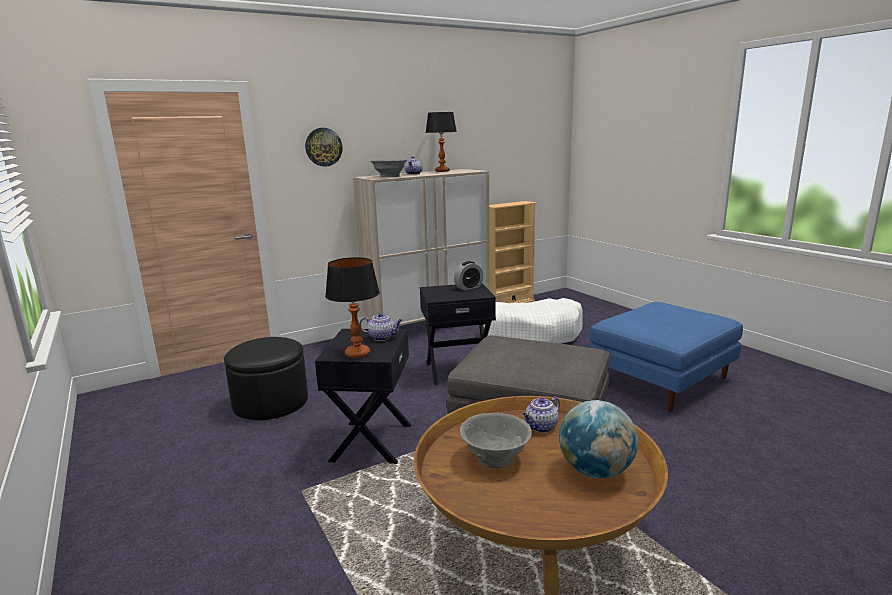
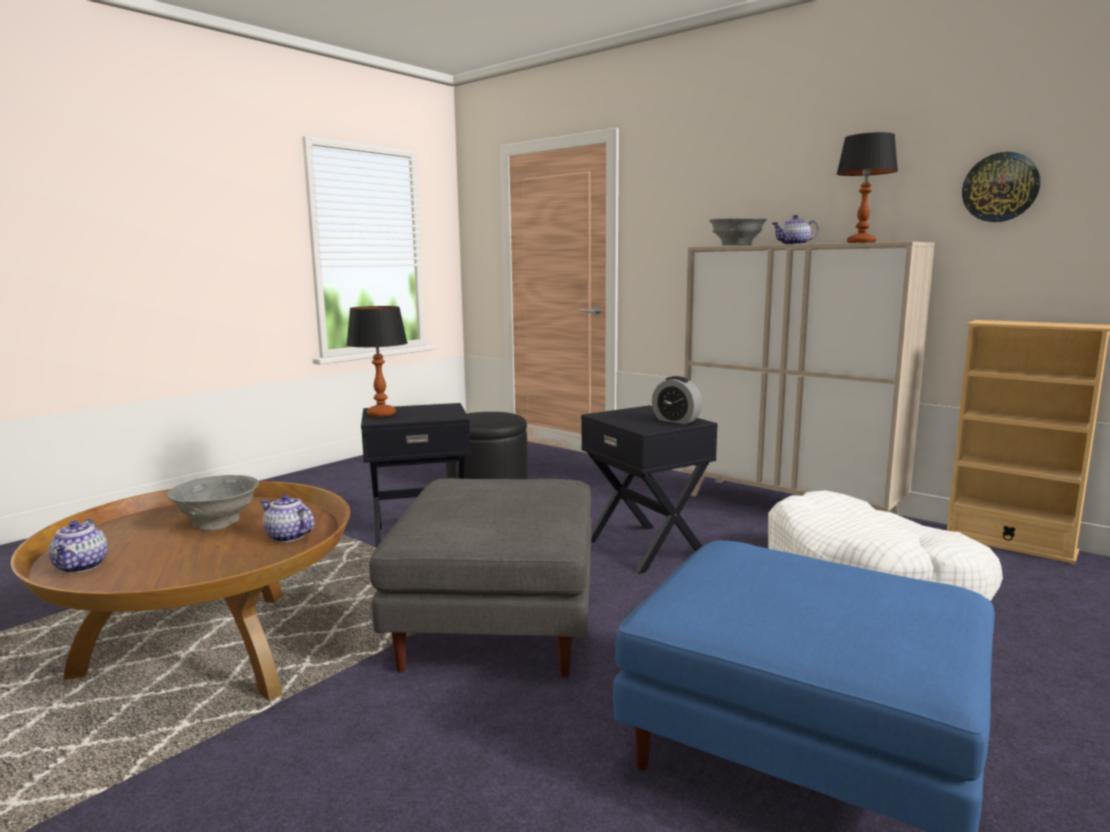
camera: 70 degrees right, 5 degrees down
(323, 147) = (690, 204): wall clock -> wall clock (1000, 187)
(382, 337) = (435, 415): teapot -> teapot (81, 567)
(595, 471) = (165, 571): globe -> none

